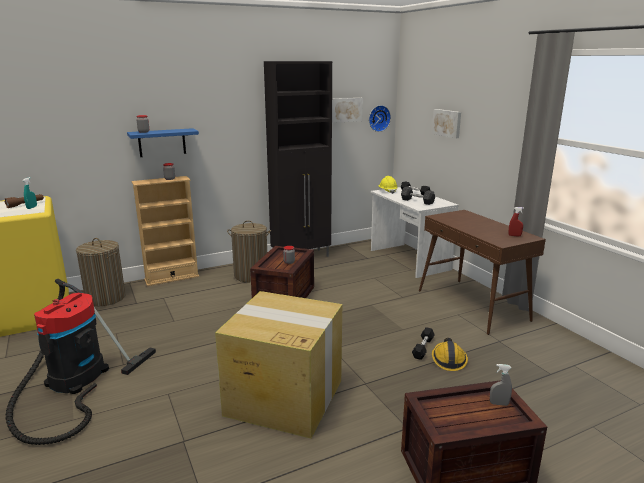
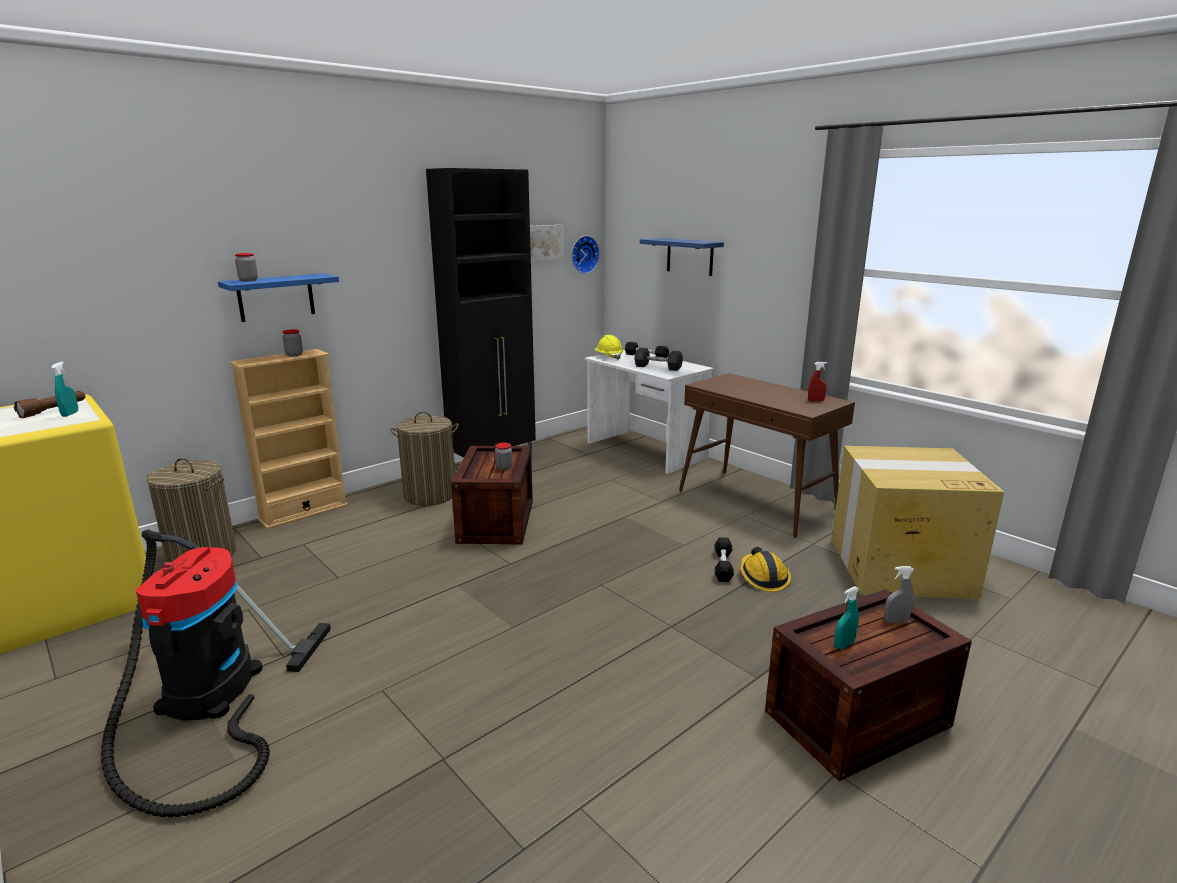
camera: 15 degrees left, 0 degrees up
(283, 397) = (565, 665): cardboard box -> cardboard box (898, 566)
(447, 123) = (690, 256): picture -> blue shelf
(449, 413) = (844, 645): none -> turquoise spray bottle

